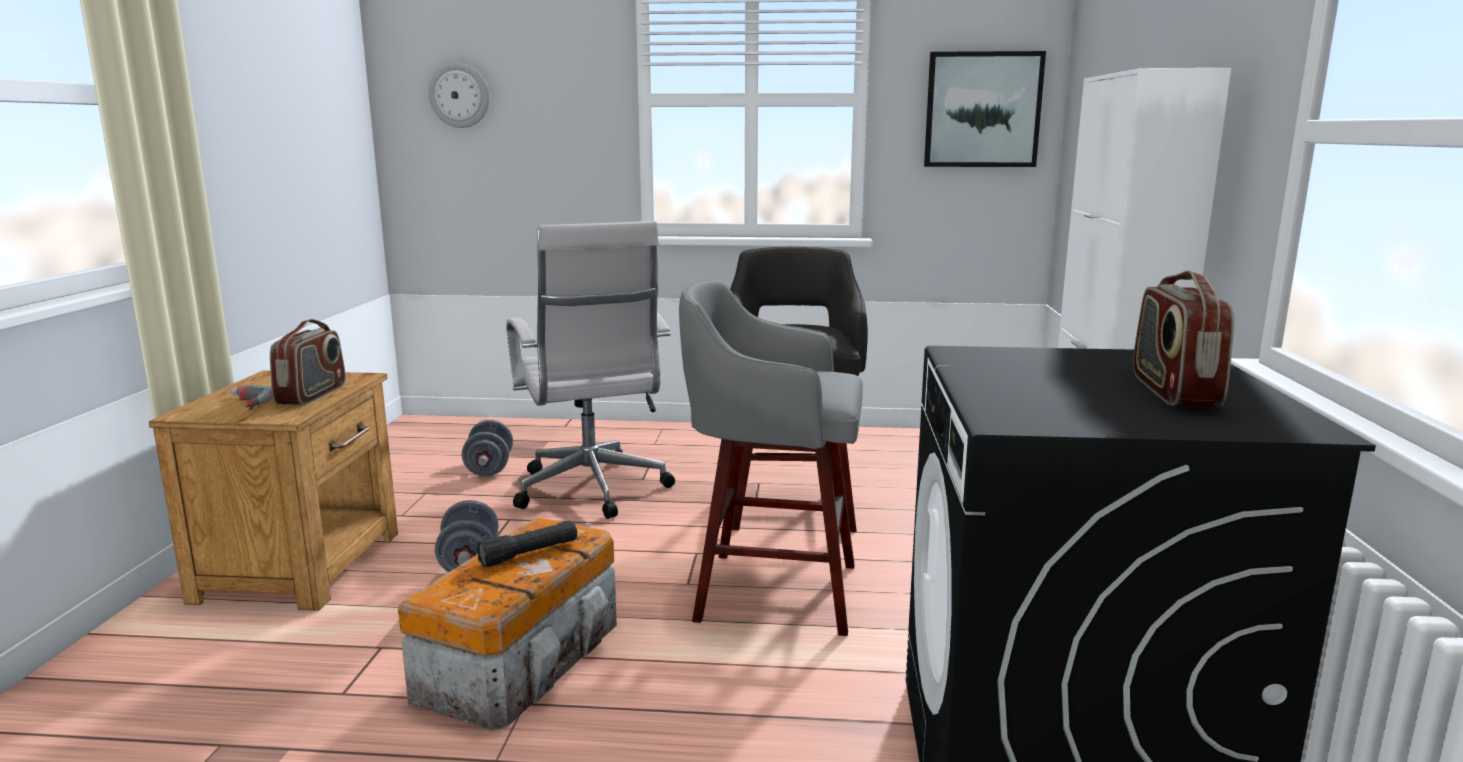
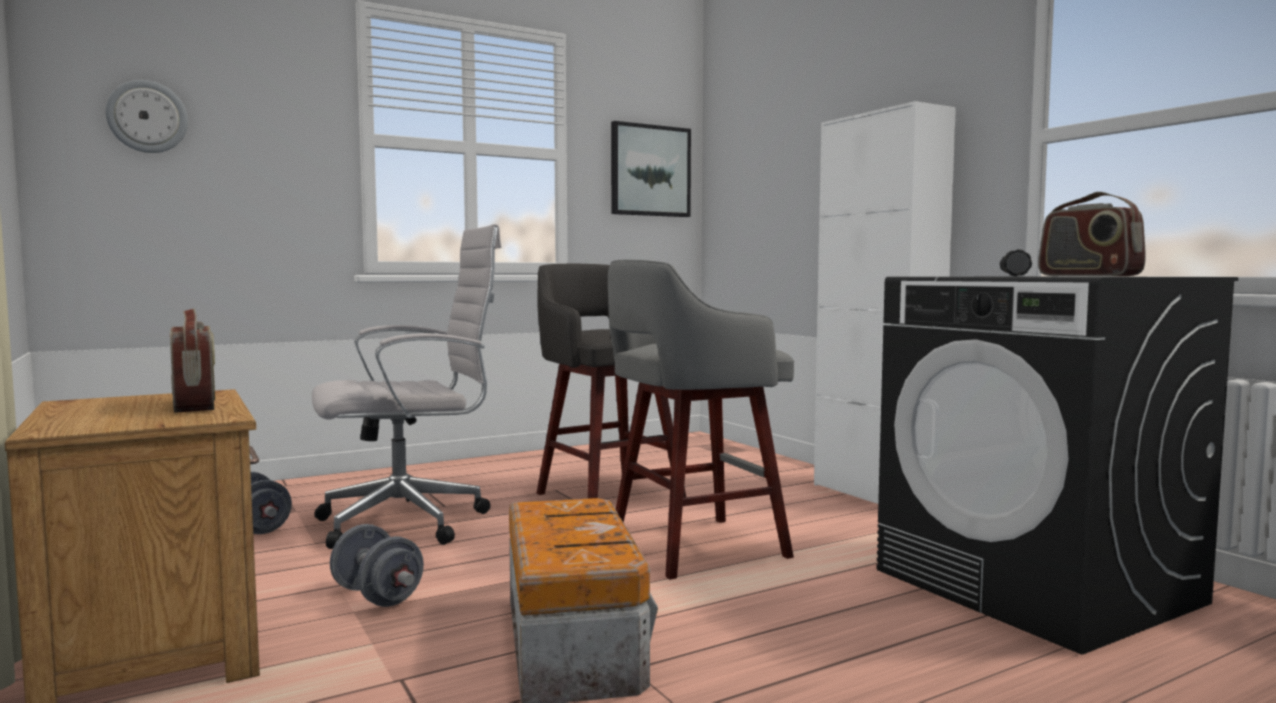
camera: 35 degrees left, 10 degrees down
(242, 405) = (118, 418): power drill -> none
(529, 554) = (570, 521): black flashlight -> black flashlight (1012, 276)
(592, 492) = (411, 522): white office chair -> white office chair turned 60 degrees counterclockwise

